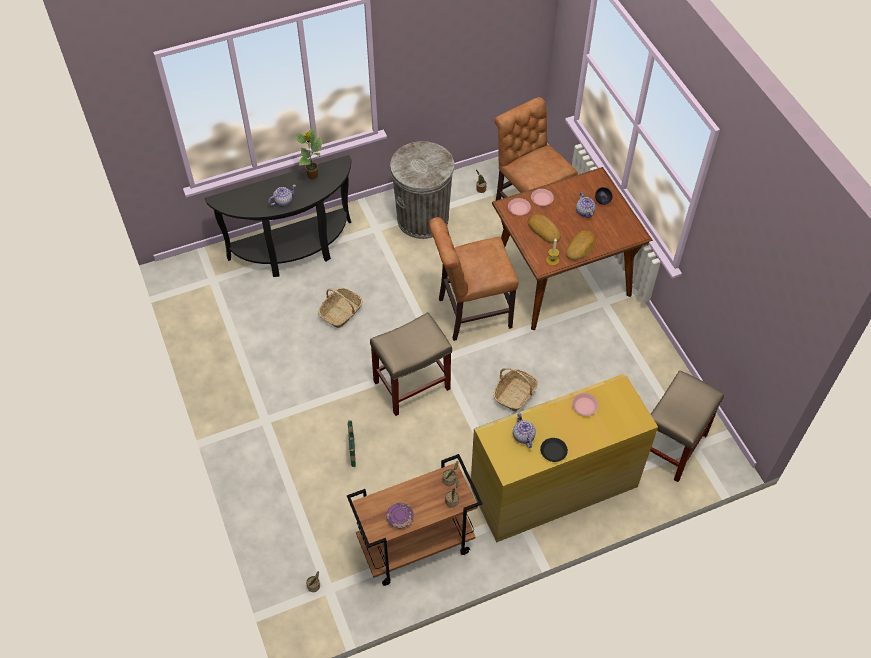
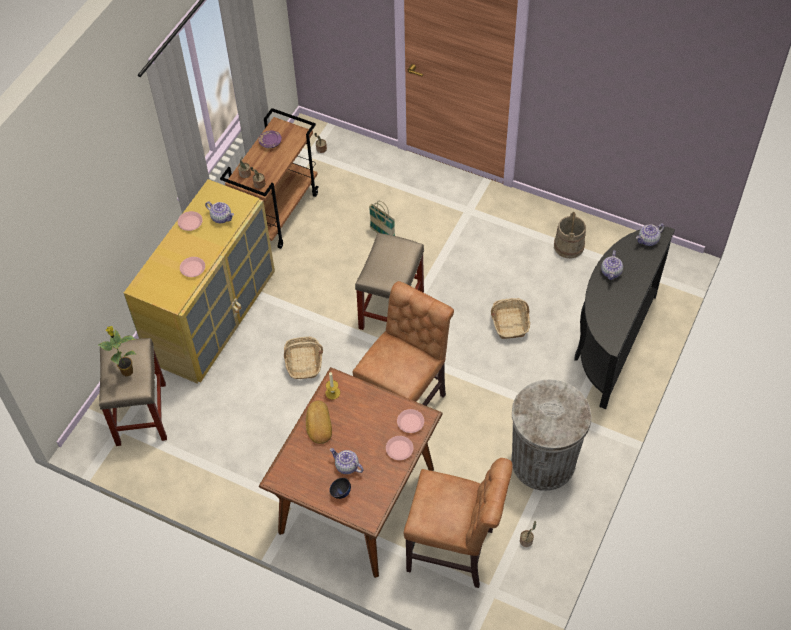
camera: 140 degrees right, 0 degrees up
(231, 203) = (648, 240): none -> teapot
(233, 334) = (568, 246): none -> beige bucket
(313, 176) = (618, 312): potted plant -> potted plant (126, 371)
(544, 230) = (366, 417): bread -> none
(553, 451) = (190, 222): black plate -> pink plate

